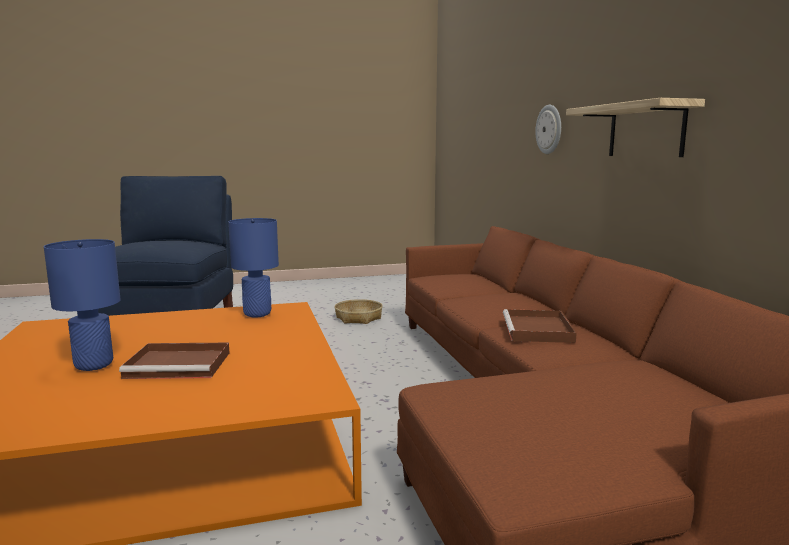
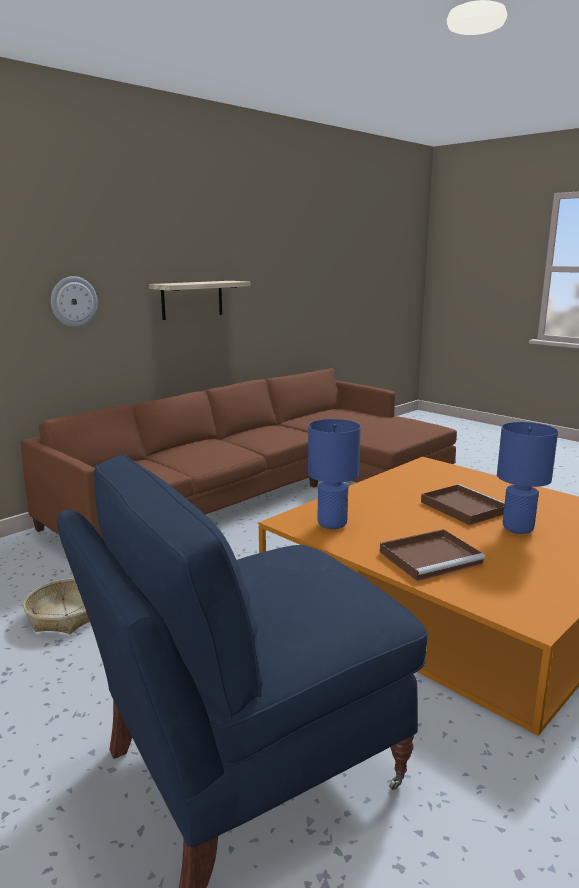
camera: 120 degrees left, 5 degrees up
(538, 330) = (264, 437): brown tray -> brown tray (431, 557)

